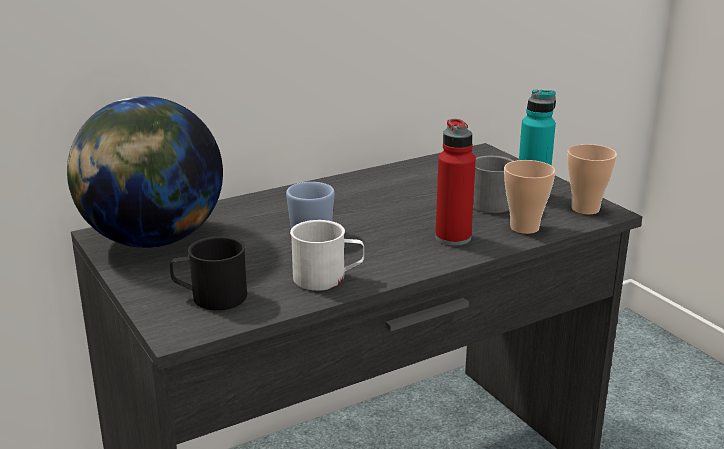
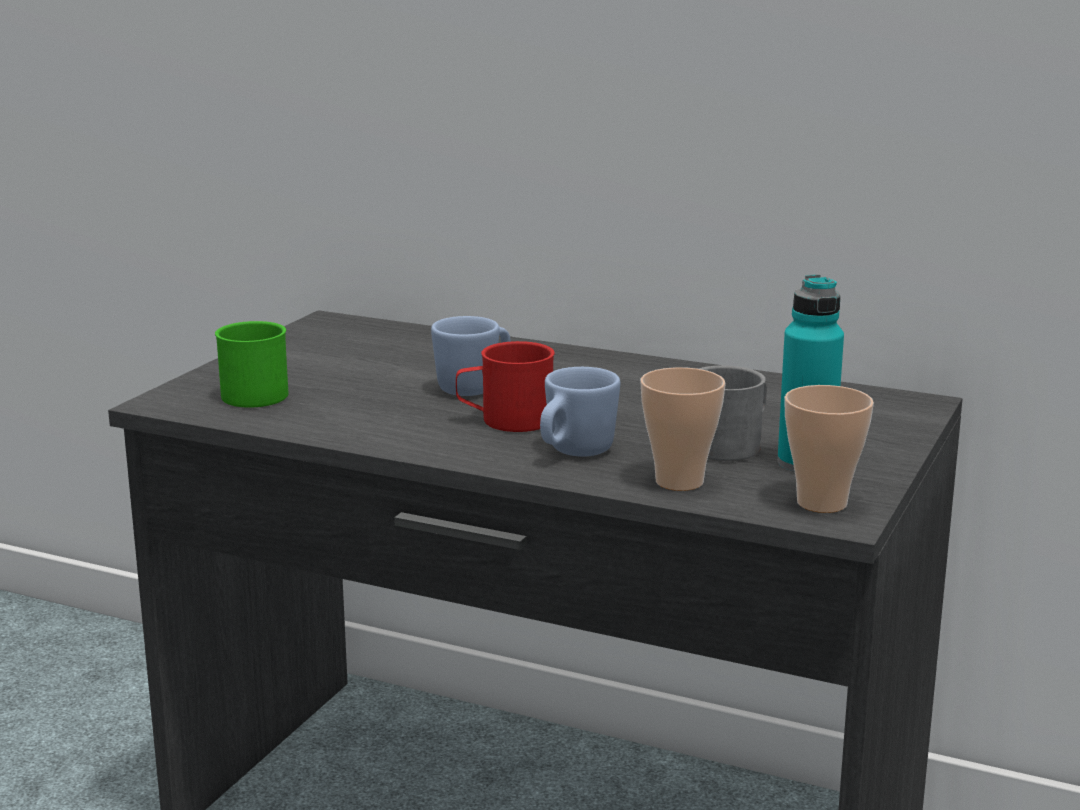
camera: 55 degrees right, 5 degrees down
(153, 240) = (343, 339): globe -> none
(210, 297) = (250, 393): black mug -> green mug
(328, 278) = (363, 424): white mug -> none
(378, 239) = (505, 420): none -> red mug
(453, 238) = (574, 453): red bottle -> blue mug

